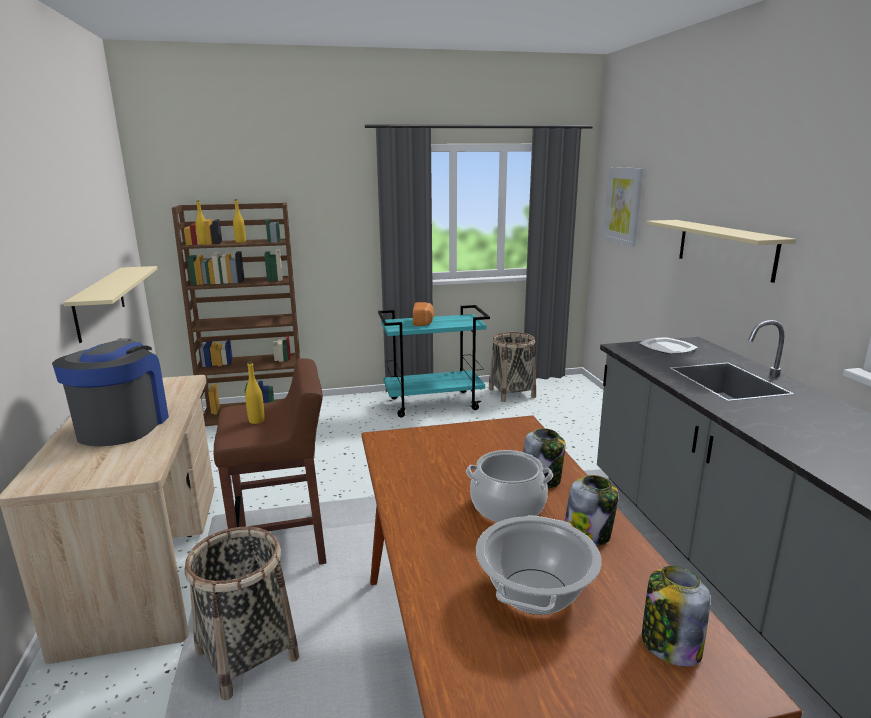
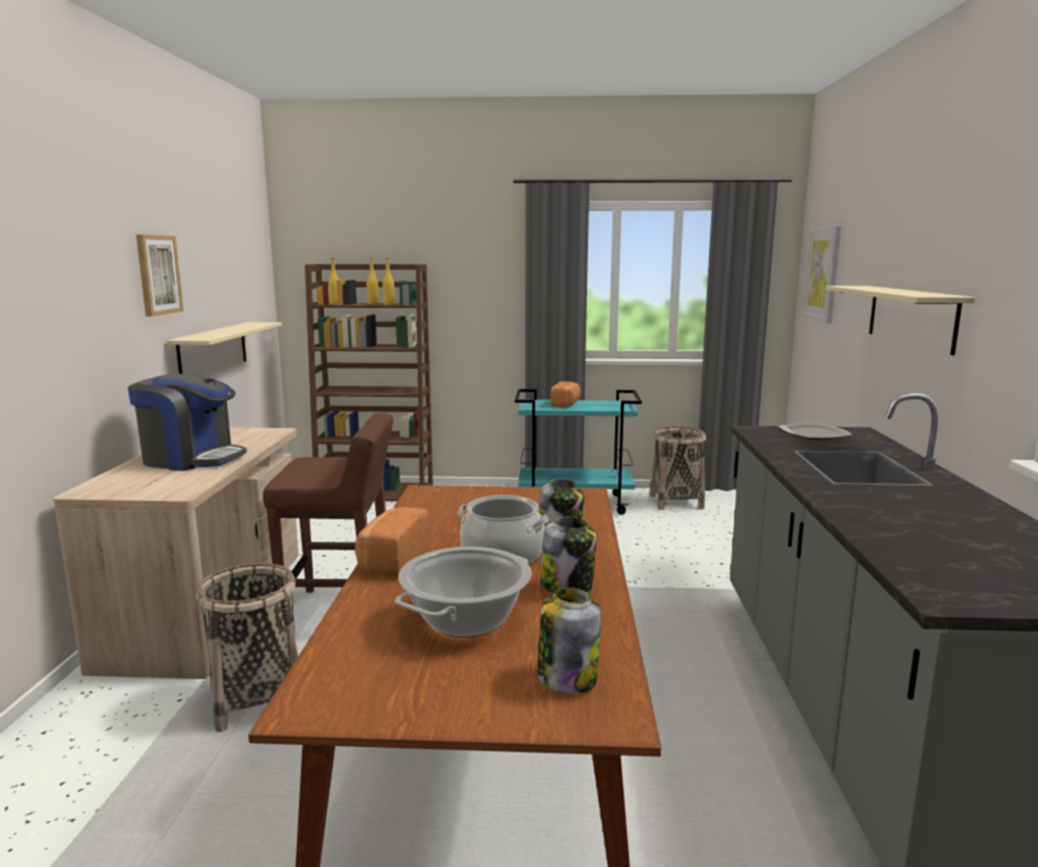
camera: 15 degrees right, 5 degrees down
(48, 236) = (158, 275): none -> picture
(123, 425) = (192, 459): coffee machine -> coffee machine turned 90 degrees clockwise
(256, 421) = (319, 469): yellow bottle -> yellow bottle (389, 304)
(415, 529) = (392, 560): none -> bread

